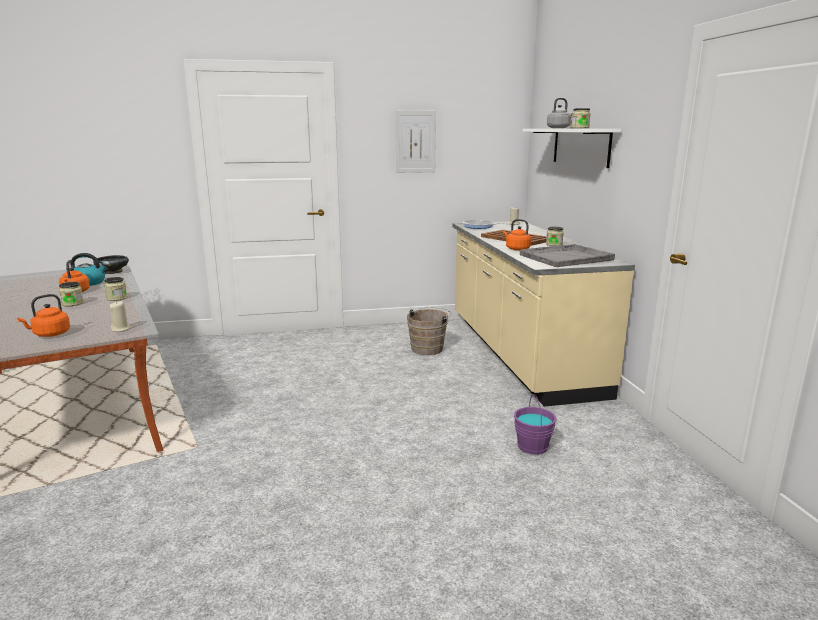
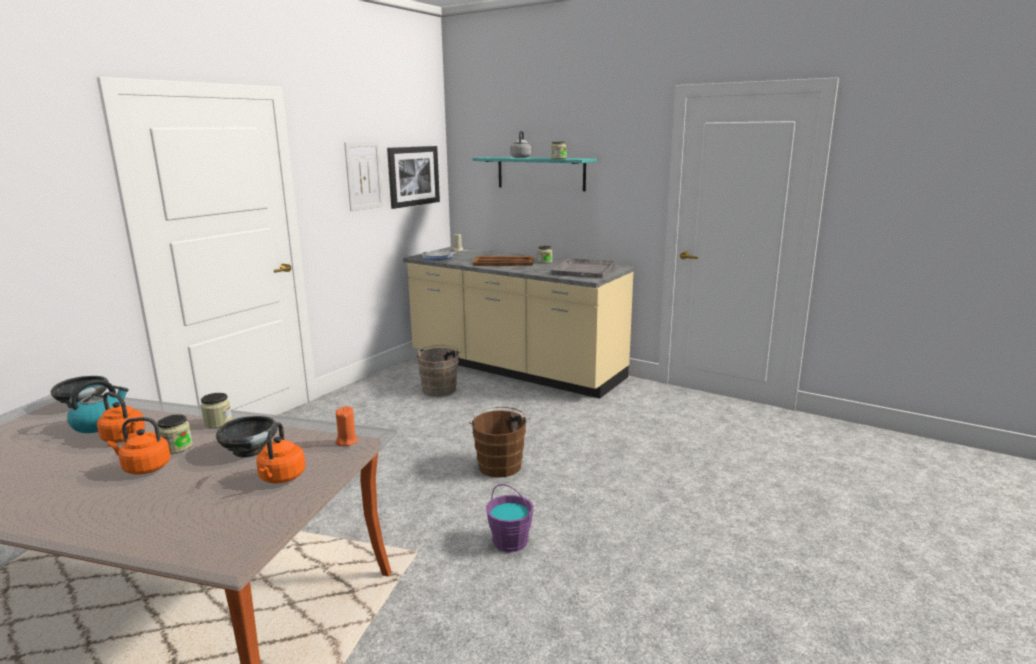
camera: 45 degrees left, 0 degrees up
(85, 316) = (250, 449): none -> black bowl
(121, 329) = (346, 441): beige candle -> orange candle
(355, 419) = (500, 464): none -> brown bucket
(478, 146) = (413, 176): none -> picture
(516, 249) = (533, 270): orange kettle -> orange kettle (144, 468)
(533, 446) = (641, 425): purple bucket -> purple bucket (510, 541)
(581, 146) = (540, 173): white shelf -> turquoise shelf

